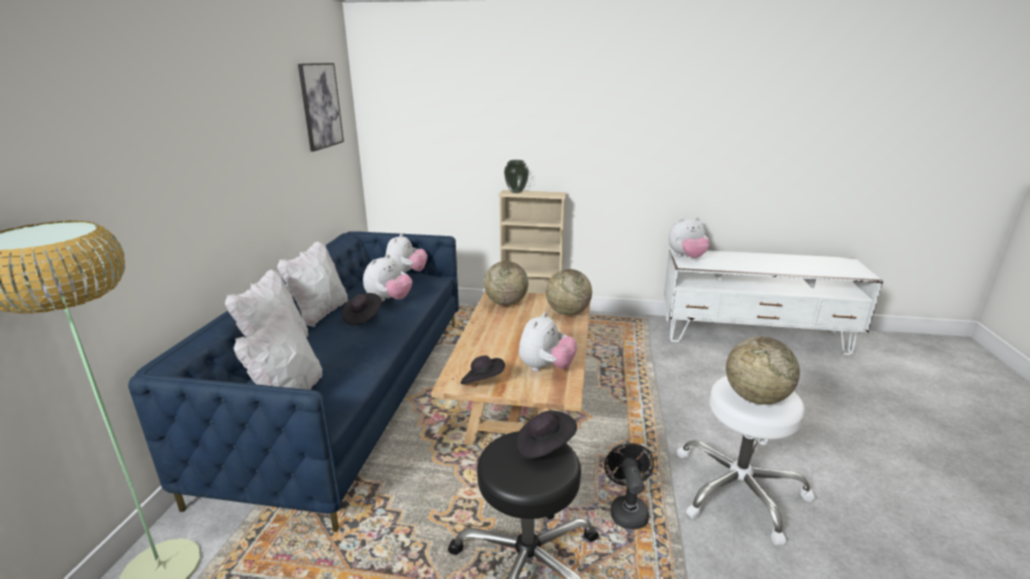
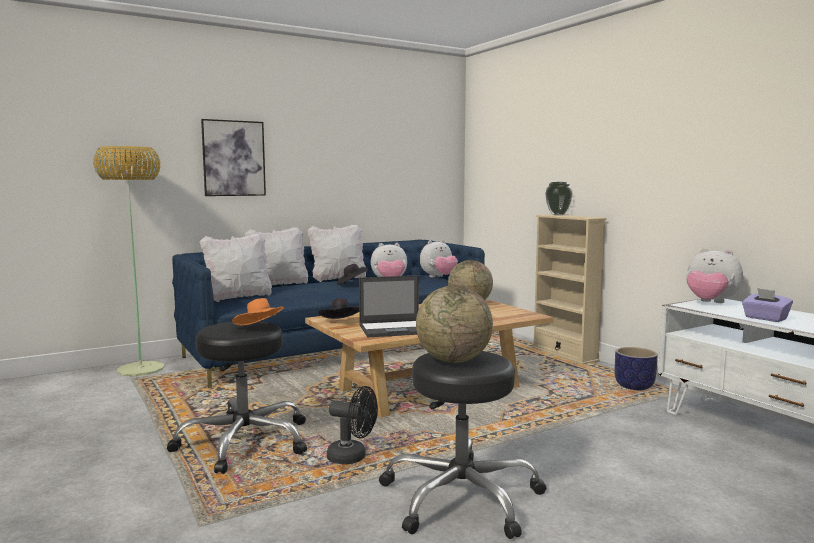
camera: 50 degrees right, 15 degrees down
(320, 106) = (413, 132): picture -> picture (234, 158)
(543, 446) = (260, 328): black hat -> orange hat
(545, 368) = (394, 329): plush toy -> laptop
(567, 312) = (501, 317): globe -> none
(620, 326) = (634, 386): none -> planter
(627, 510) = (352, 457): black fan -> black fan turned 60 degrees clockwise
(738, 490) = (461, 497): white stool -> black stool
(743, 266) = (765, 318): none -> purple tissue box

